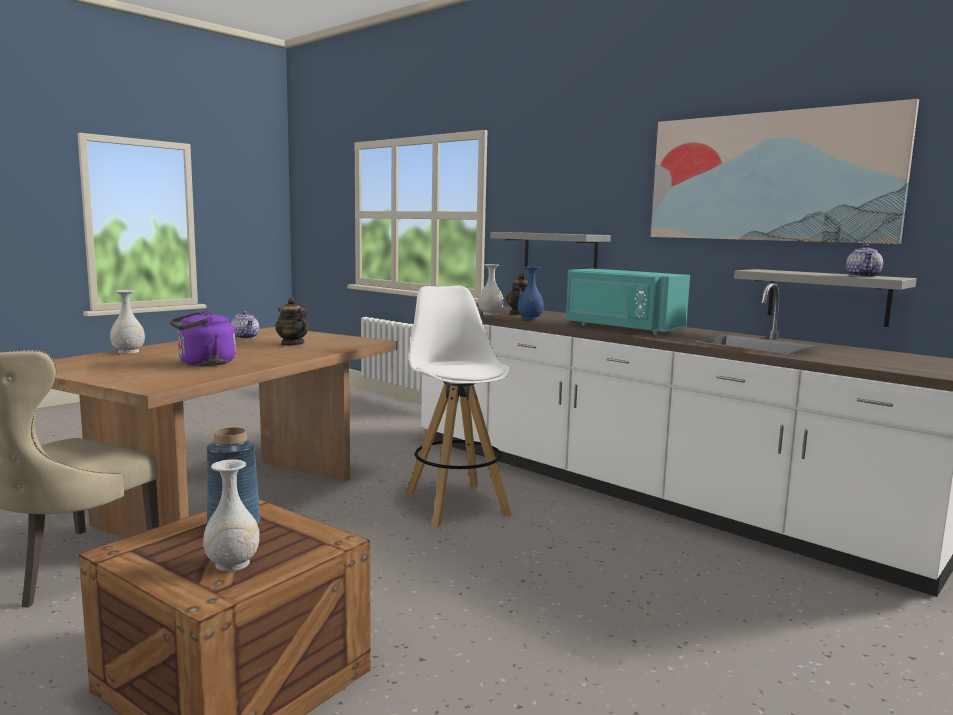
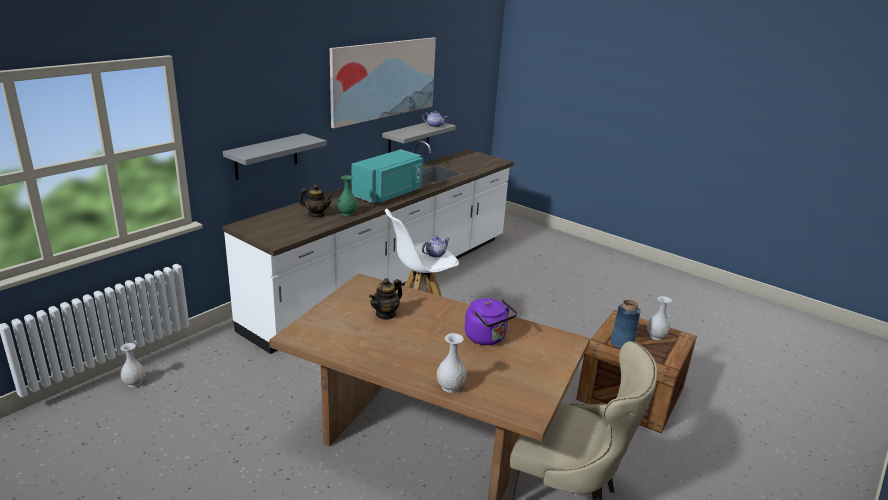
camera: 95 degrees left, 15 degrees up
(245, 337) = (351, 342): teapot -> teapot (435, 254)
(490, 314) = (321, 224): white vase -> white vase (135, 383)
(529, 319) = (347, 213): blue vase -> green vase

